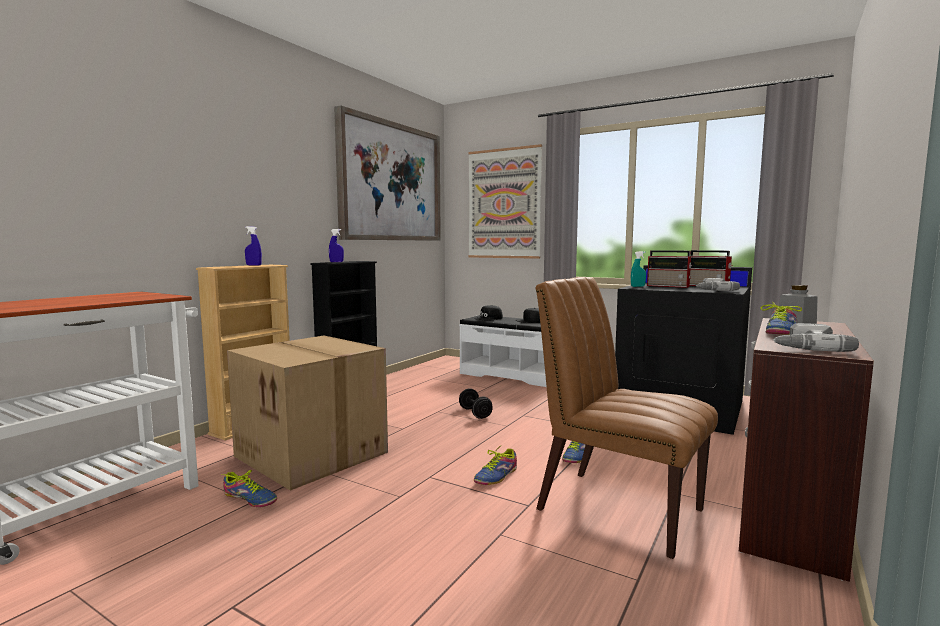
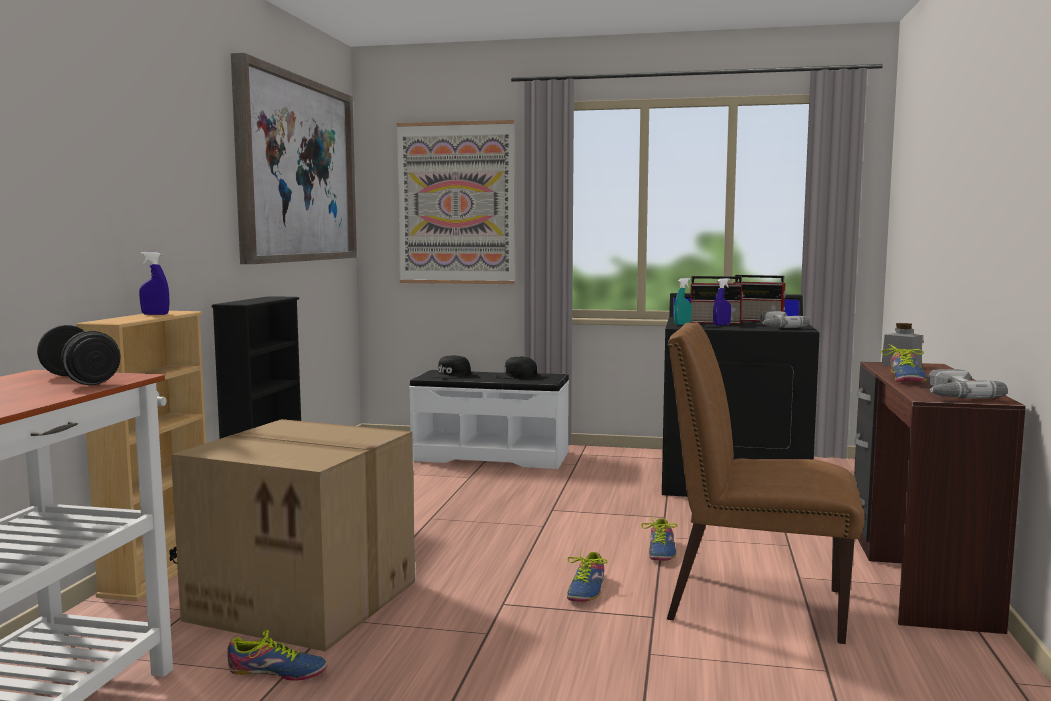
camera: 20 degrees left, 0 degrees up
(336, 262) = (250, 301): blue spray bottle -> blue spray bottle (721, 325)
(475, 413) = (486, 514): black dumbbell -> black dumbbell (80, 380)

